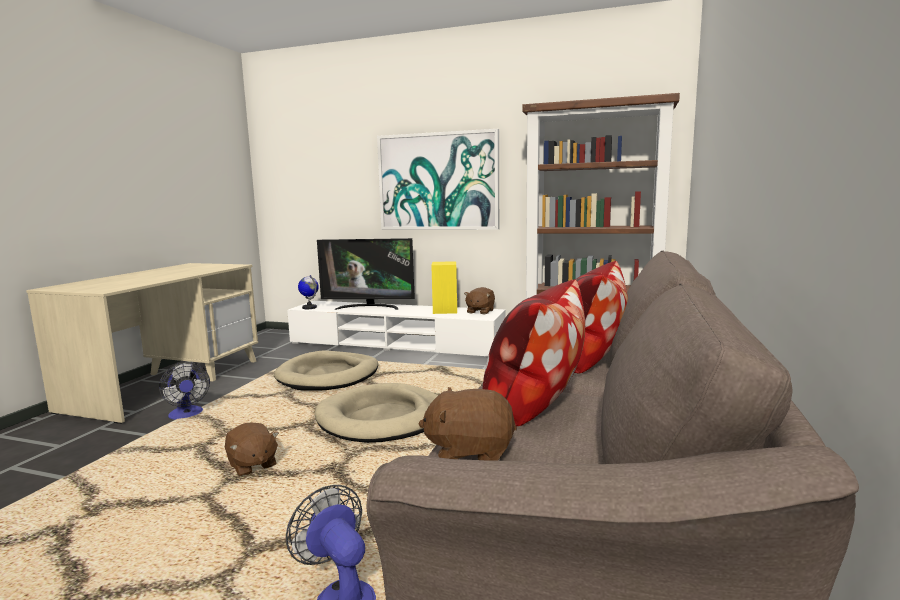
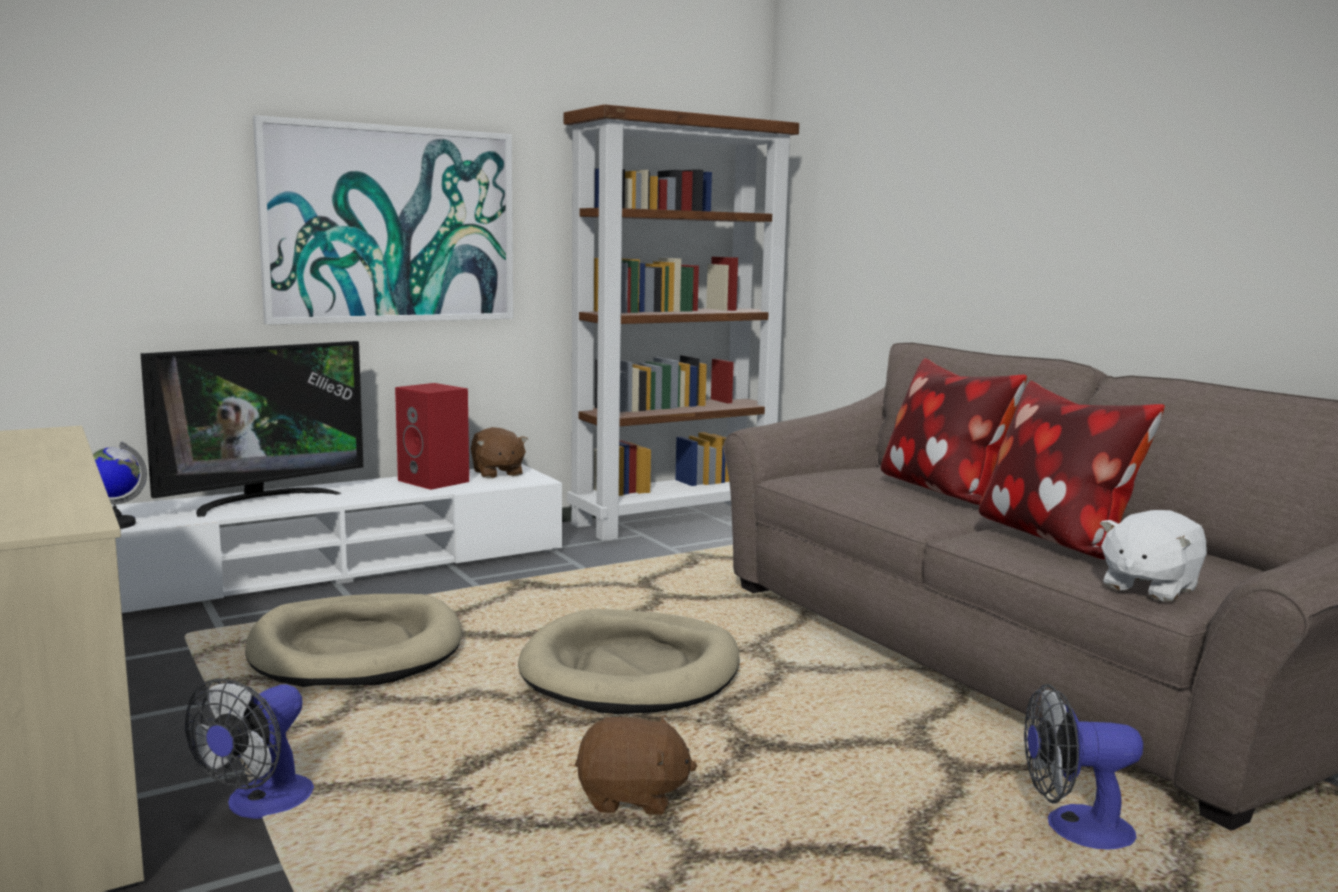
camera: 50 degrees left, 0 degrees up
(187, 415) = (261, 804): fan -> fan turned 105 degrees clockwise
(445, 310) = (435, 481): yellow speaker -> red speaker
(470, 452) = (1148, 587): brown plush toy -> white plush toy

